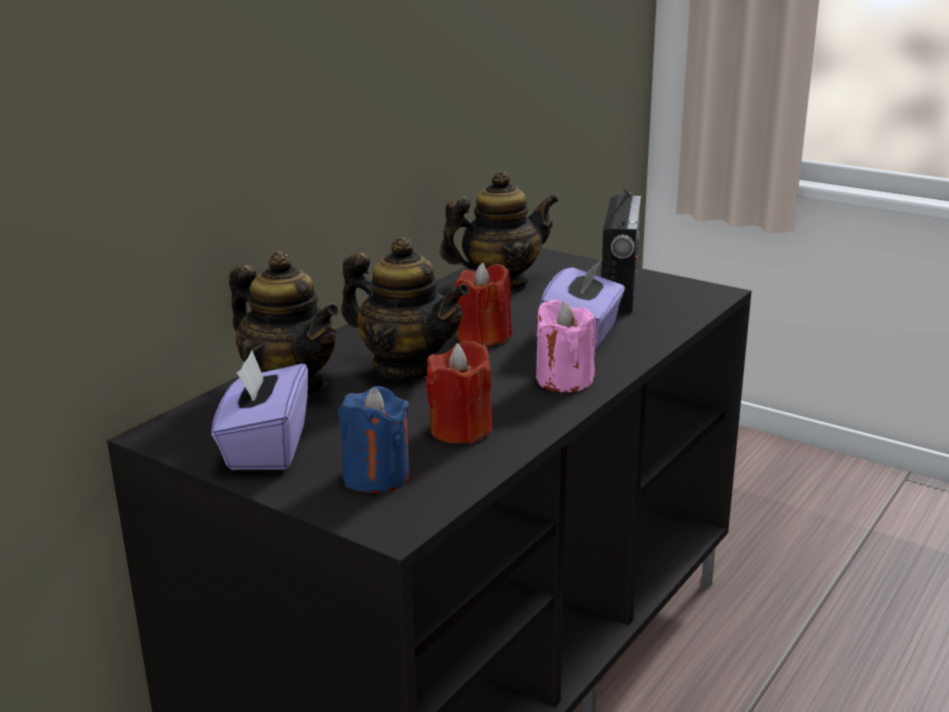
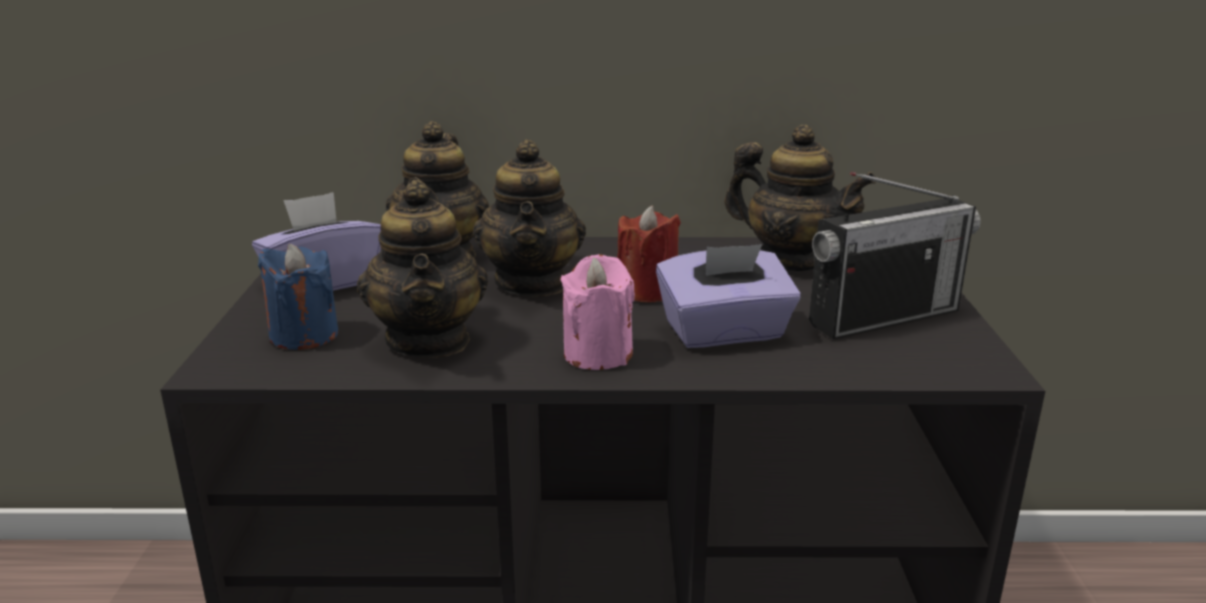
camera: 55 degrees right, 0 degrees up
(461, 429) = (429, 340): red candle -> teapot

